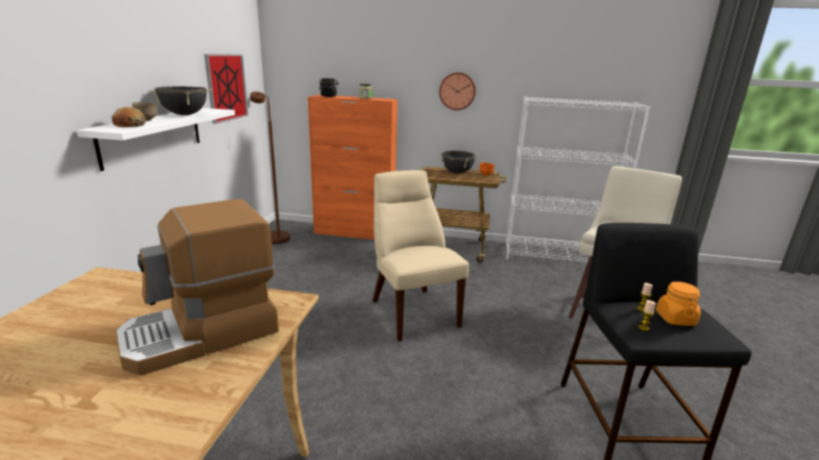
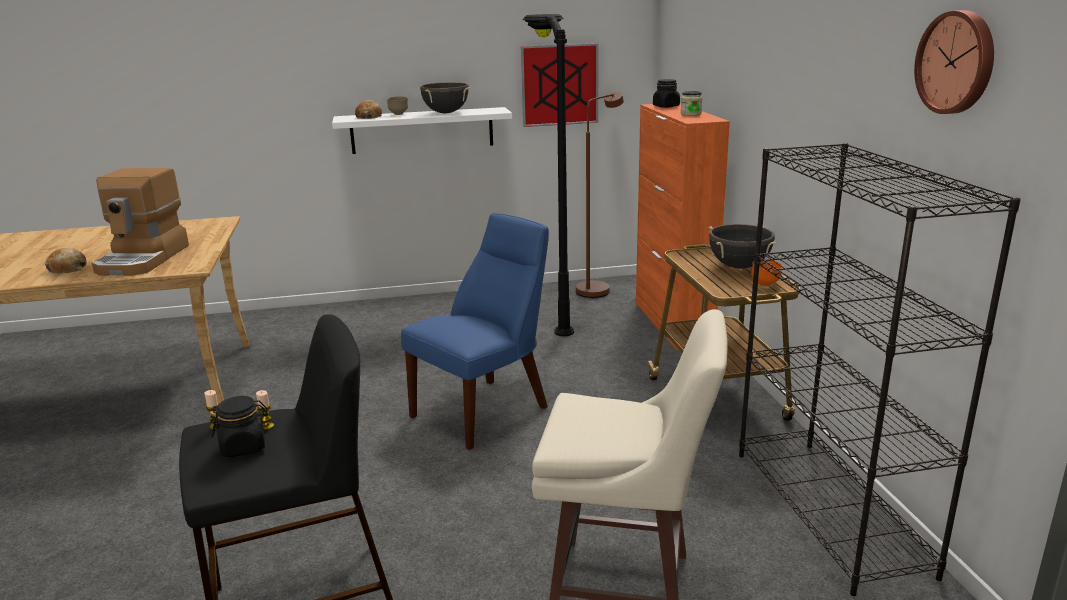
camera: 70 degrees right, 0 degrees up
(148, 406) = (67, 269): none -> bread
(203, 334) = (144, 259): coffee machine -> coffee machine turned 120 degrees counterclockwise
(287, 256) = (552, 309): none -> black floor lamp
(412, 310) = (485, 410): beige chair -> blue chair
(457, 91) = (786, 118): wall clock -> wall clock (957, 62)
(557, 256) = (830, 511): white bookcase -> black bookcase
(675, 318) = (244, 446): orange jar -> black jar

